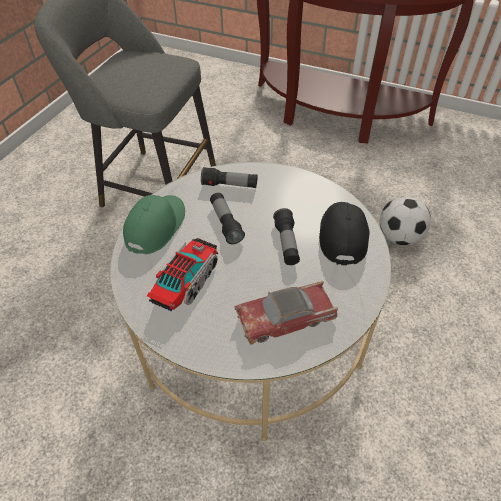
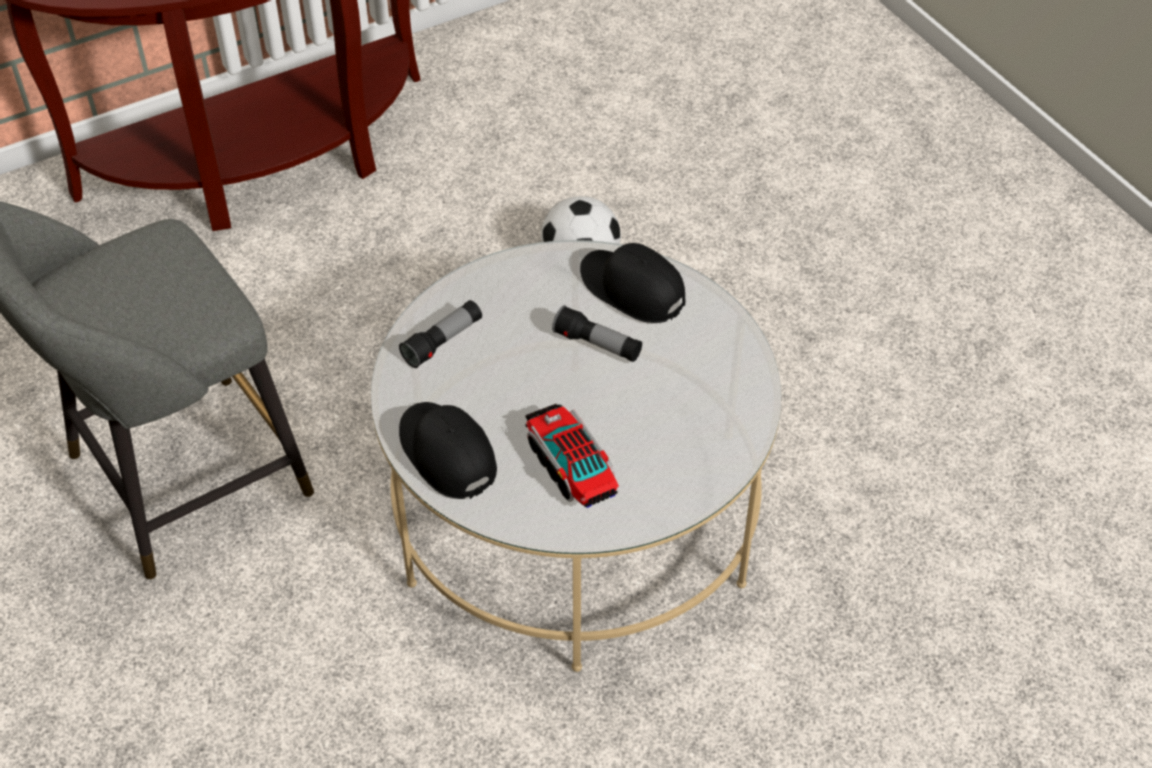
camera: 55 degrees left, 0 degrees up
(156, 226) = (446, 454): green cap -> black cap
(226, 223) = (510, 382): flashlight -> none
(285, 318) = (701, 407): toy car -> none

